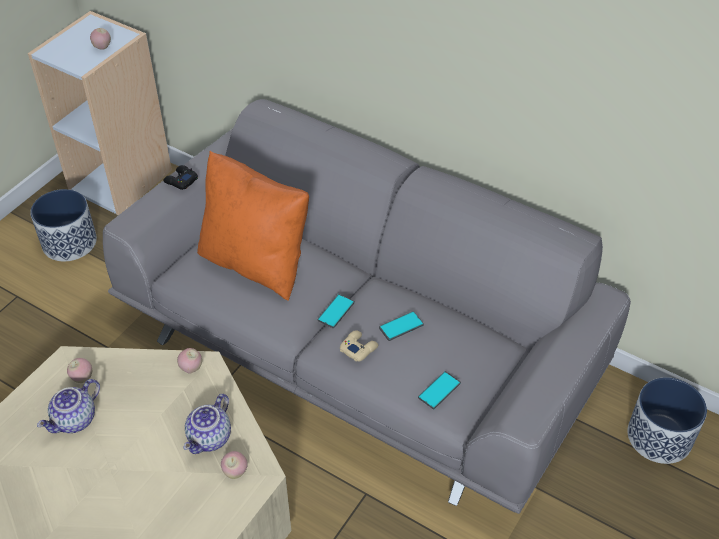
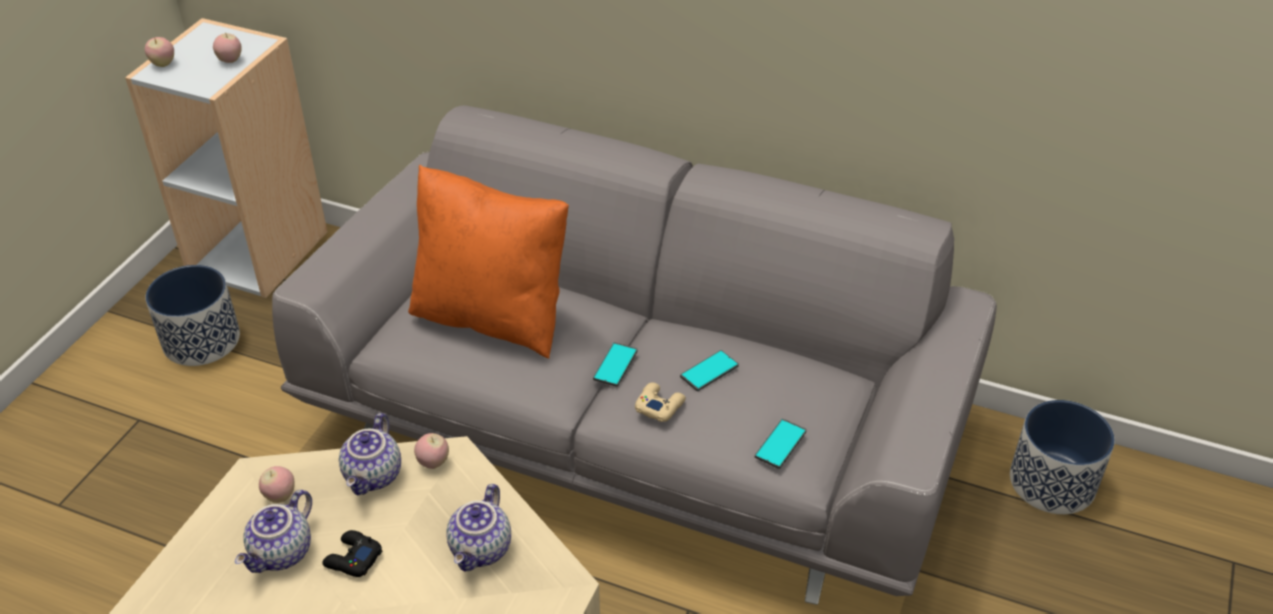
camera: 10 degrees left, 5 degrees down
(149, 372) = (374, 476): none -> teapot
(180, 181) = (367, 223): black game controller -> black game controller (352, 558)
(235, 472) = (528, 588): apple -> apple (163, 64)

